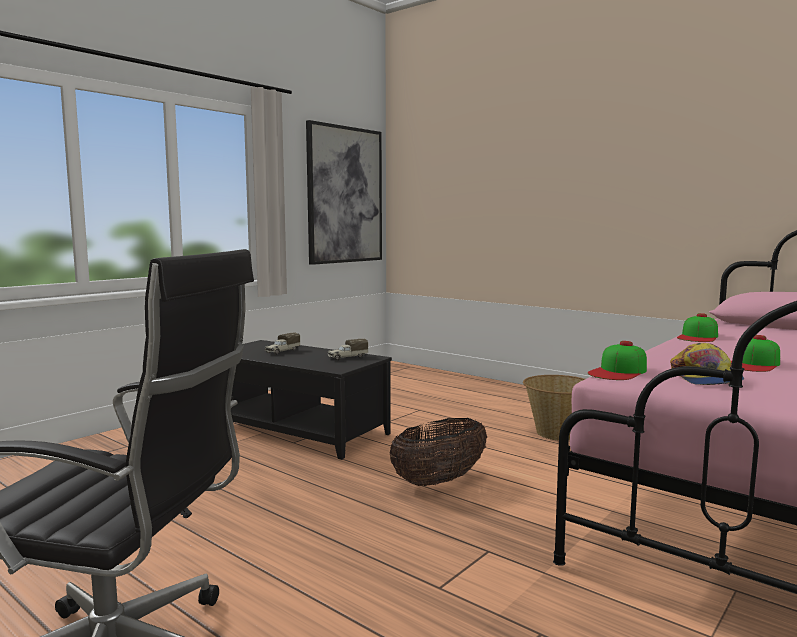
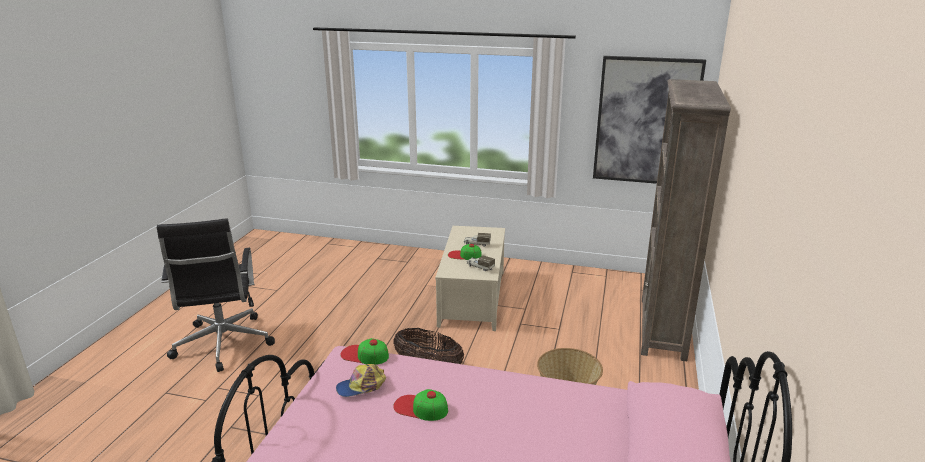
camera: 65 degrees right, 15 degrees up
(299, 430) = (473, 298): black coffee table -> beige coffee table
(460, 381) = (662, 328): none -> brown bookcase
(698, 337) = (526, 384): cap -> cap (464, 255)

